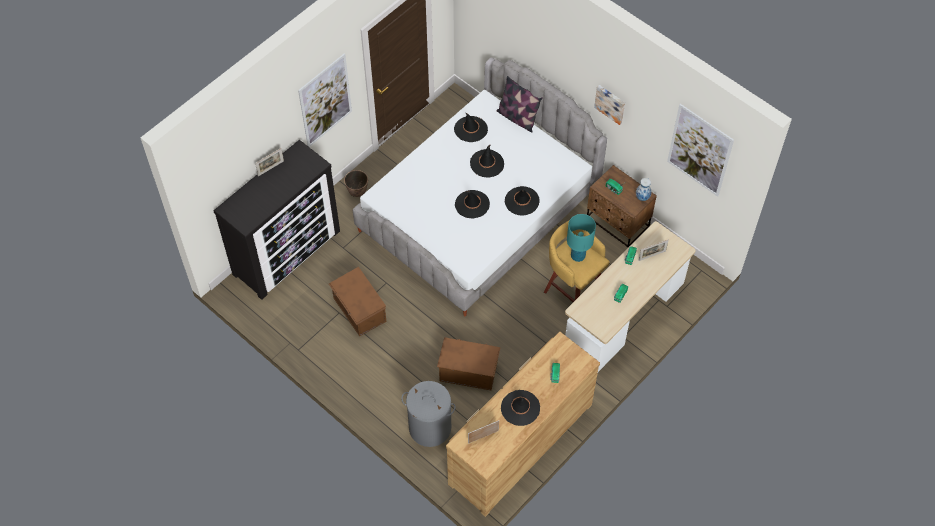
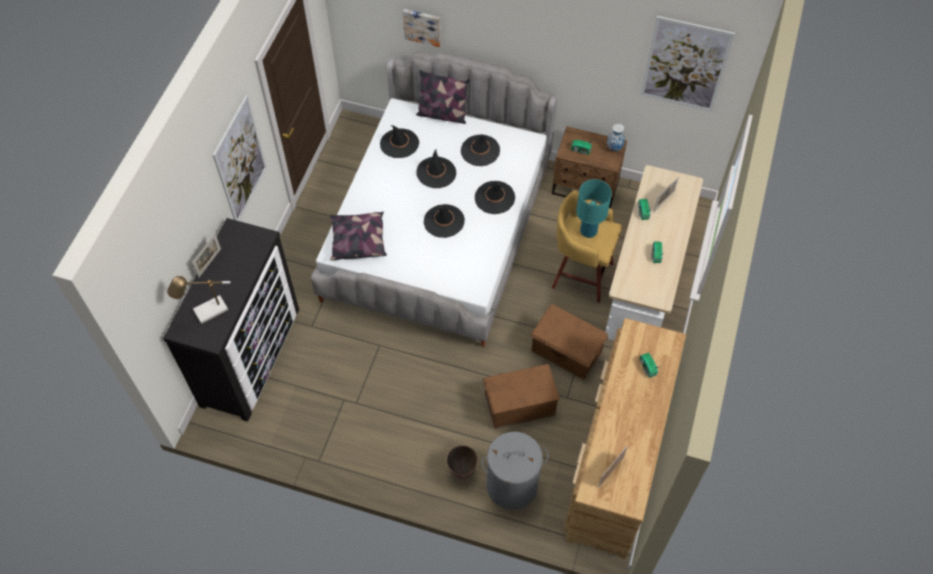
camera: 25 degrees left, 0 degrees up
(251, 204) = (207, 312): none -> table lamp
(357, 192) = (297, 260): planter -> planter (462, 471)
(359, 310) = (365, 388): brown storage box -> brown storage box (566, 352)
(399, 194) = (358, 241): none -> pillow
(520, 408) = (632, 421): black hat -> black hat (480, 150)
(610, 103) = (558, 53): picture -> picture (422, 26)

